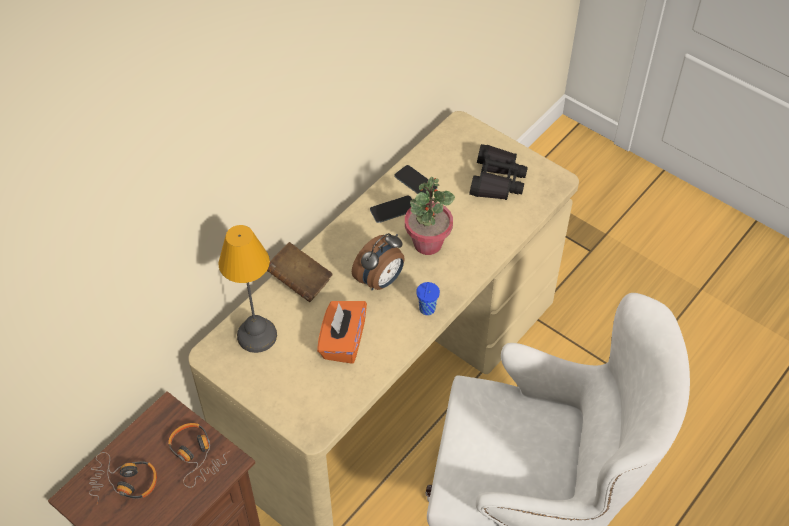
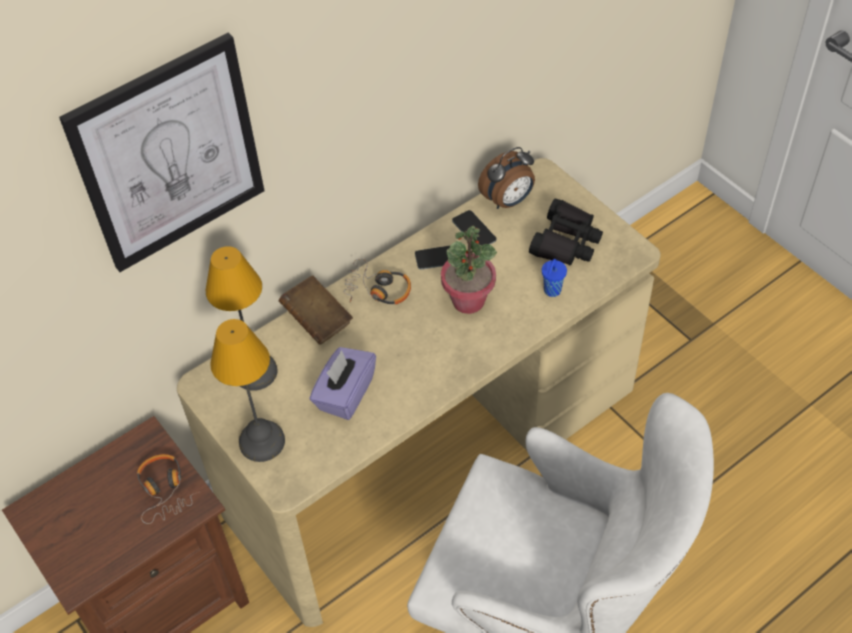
camera: 15 degrees right, 0 degrees up
(124, 482) = (83, 505): headphones -> headphones (378, 290)
(182, 150) = (169, 155): none -> picture
(282, 395) = (263, 441): none -> table lamp
(343, 342) = (345, 394): orange tissue box -> purple tissue box
(380, 281) = (405, 334): alarm clock -> alarm clock (508, 201)
(427, 310) = (447, 374): blue cup -> blue cup (552, 291)

